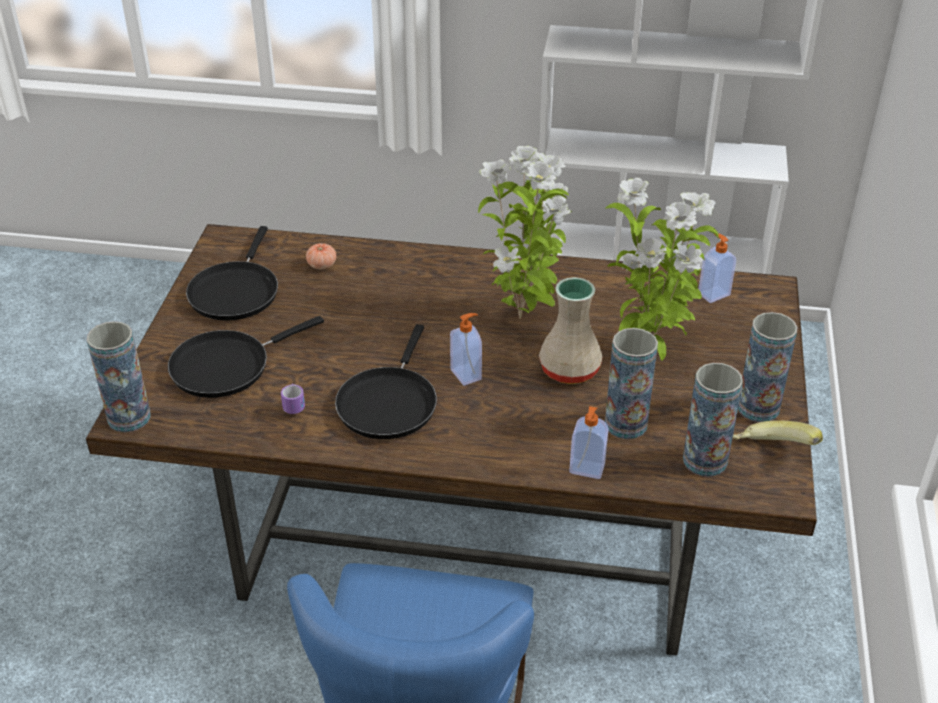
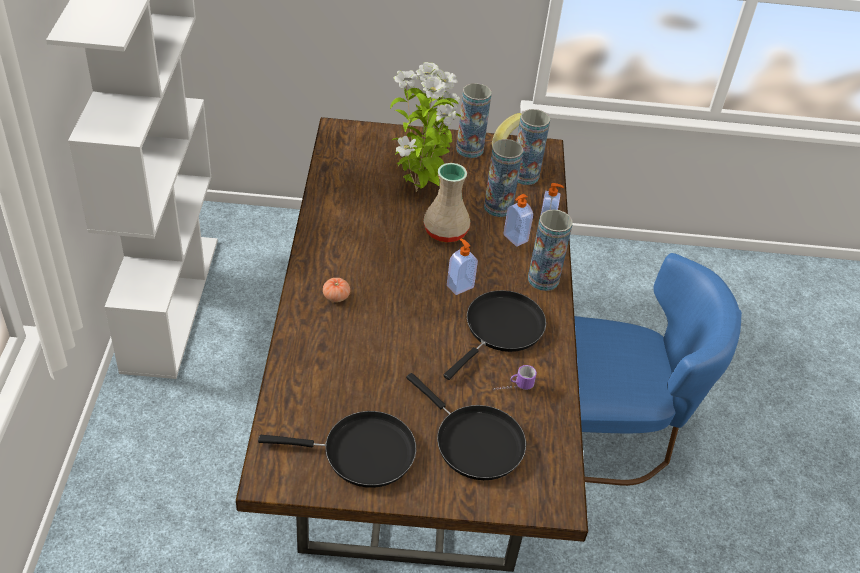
camera: 100 degrees left, 5 degrees up
(129, 417) = (555, 502): vase -> vase (543, 279)
(322, 265) = (314, 390): tomato -> tomato (336, 296)
(388, 403) = (501, 329): black frying pan -> black frying pan turned 60 degrees counterclockwise
(522, 317) = (383, 255): potted plant -> none
(713, 294) = (345, 156): soap dispenser -> soap dispenser (514, 238)

